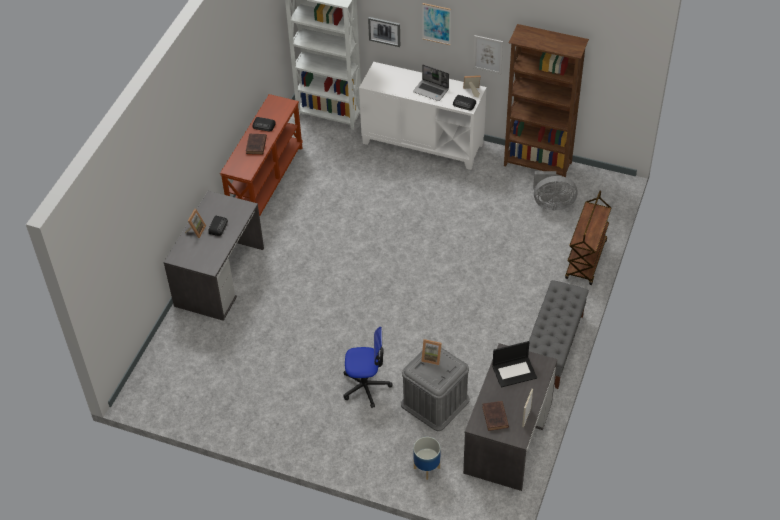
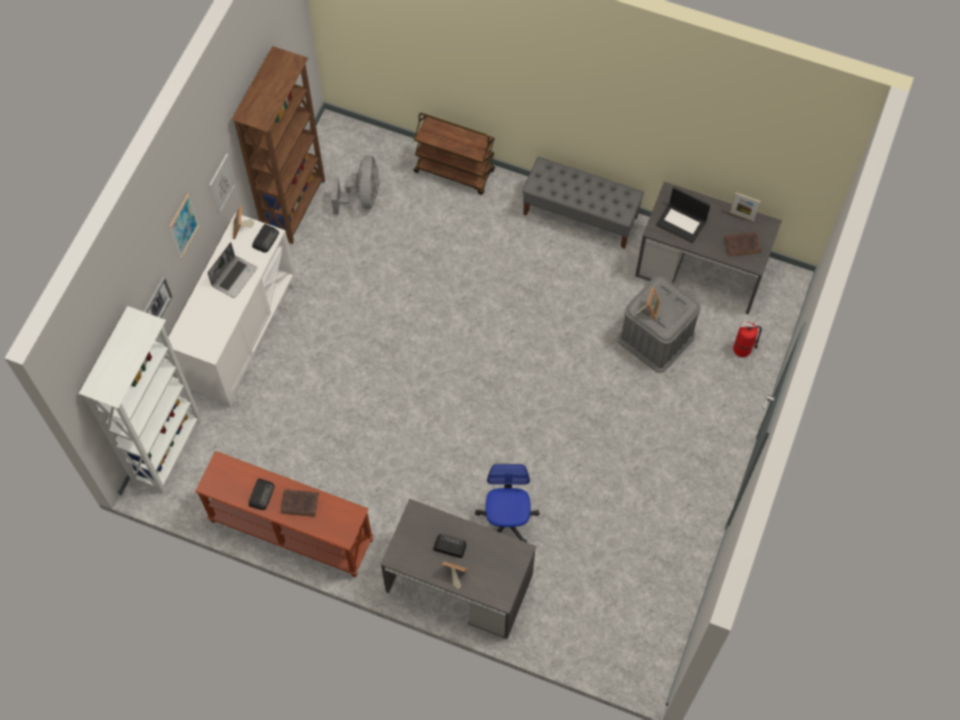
camera: 90 degrees left, 15 degrees up
(366, 386) = (634, 408): office chair -> office chair (507, 521)
(427, 468) = (743, 349): planter -> fire extinguisher
(514, 371) = (682, 222): laptop -> laptop turned 135 degrees clockwise

